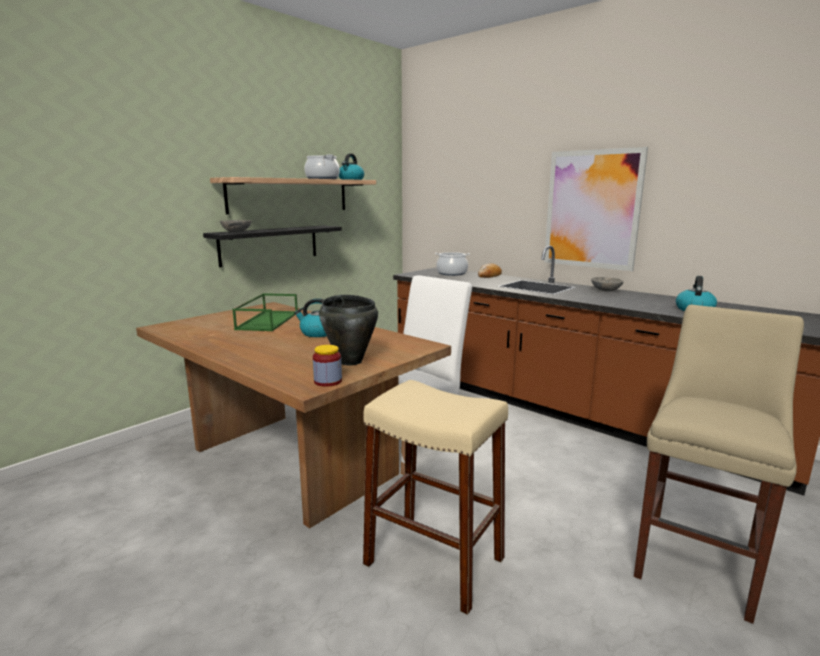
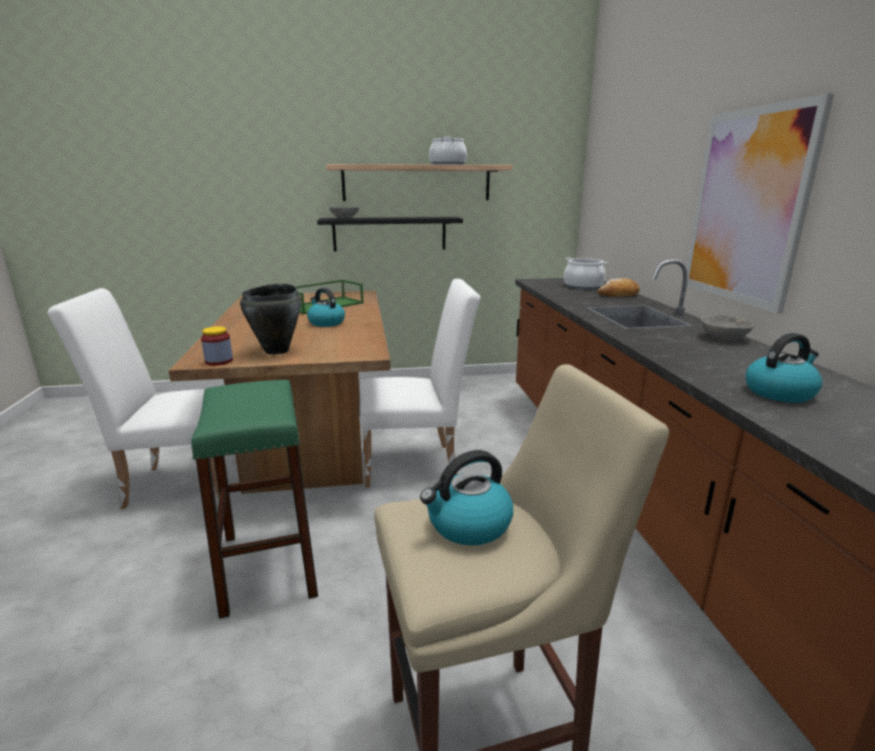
camera: 40 degrees right, 5 degrees up
(222, 553) = (177, 483): none -> white chair
(351, 179) = (486, 164): kettle -> kettle (468, 525)
(433, 561) = (268, 564): beige stool -> green stool

